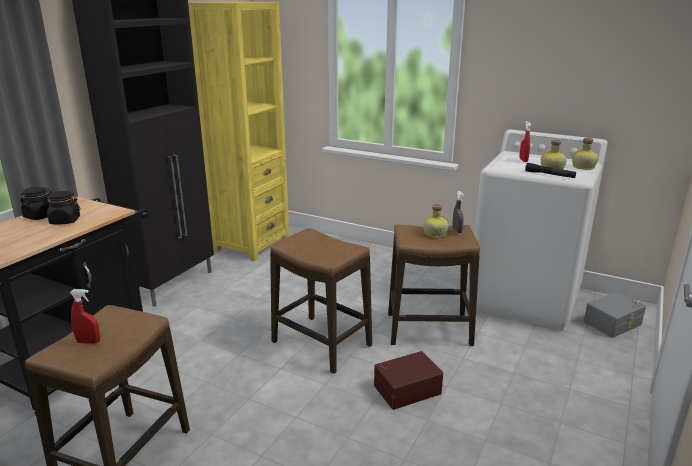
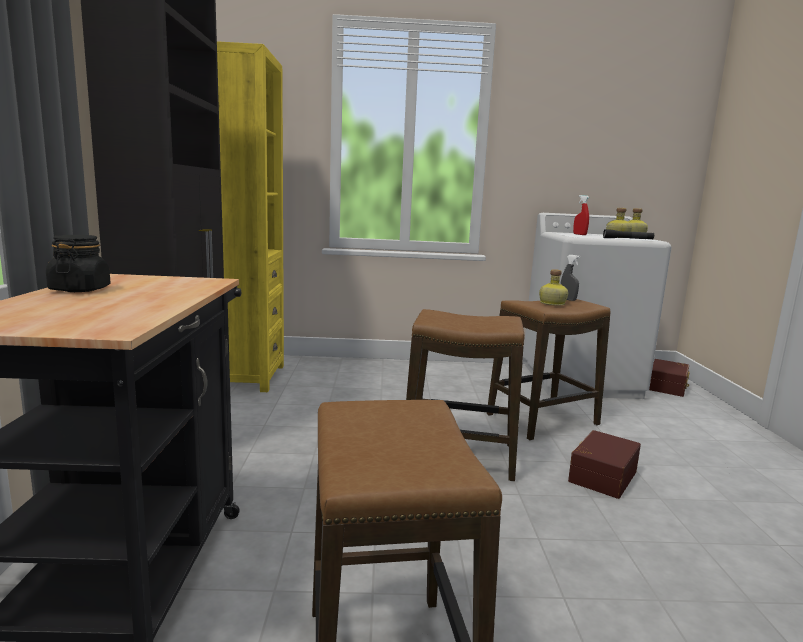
camera: 30 degrees left, 10 degrees down
(65, 221) = (145, 291): black jar -> none
(88, 342) = (389, 448): red spray bottle -> none
(613, 323) = (668, 387): grey storage box -> brown storage box

